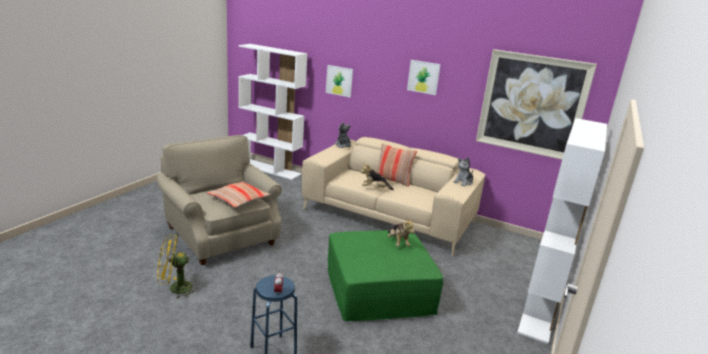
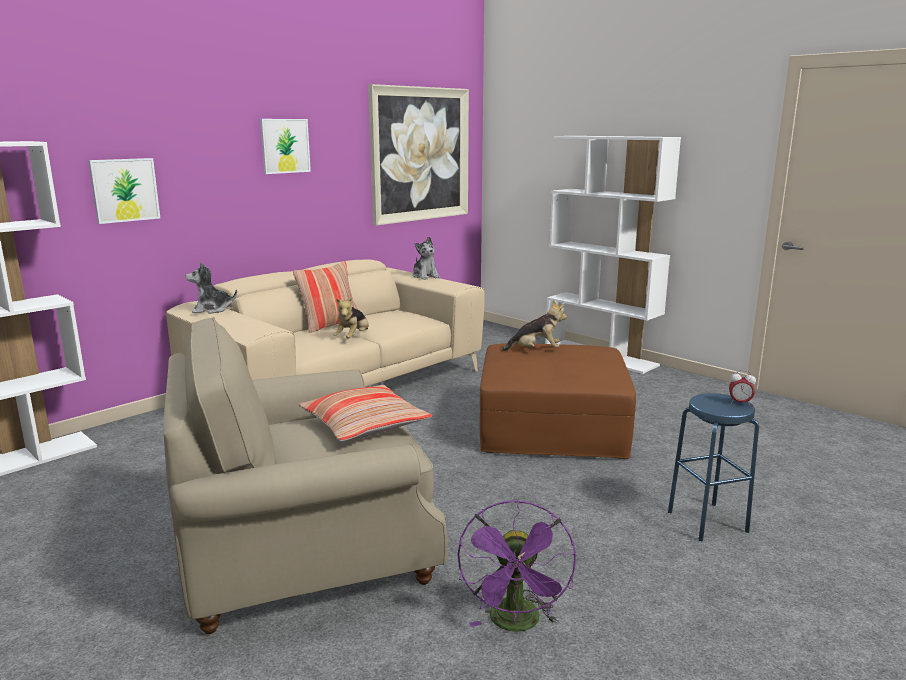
camera: 70 degrees left, 5 degrees down
(175, 288) = (516, 624): yellow fan -> purple fan
(379, 290) = (552, 426): green ottoman -> brown ottoman

